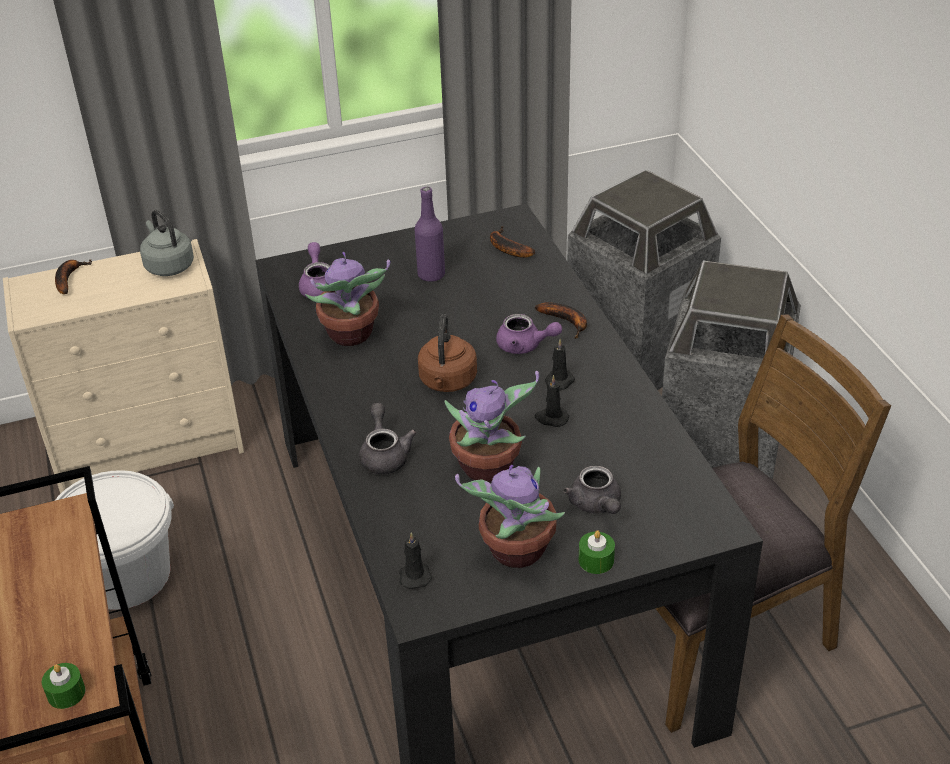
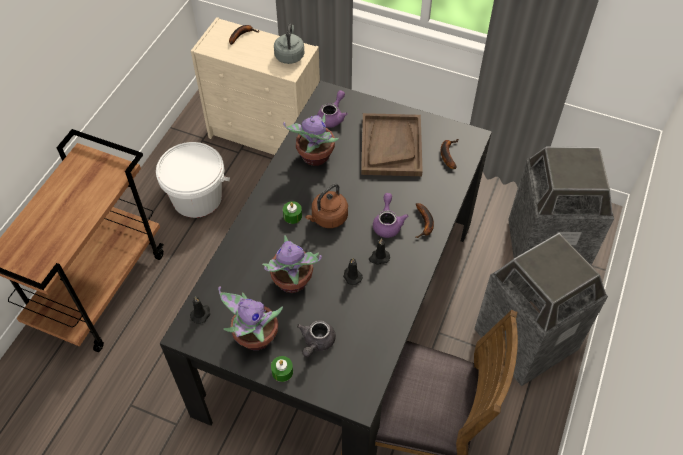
camera: 40 degrees right, 15 degrees up
(66, 693) = (41, 259): green candle -> green candle (292, 216)
(384, 454) = (257, 239): grey teapot -> none
(431, 275) = (391, 146): purple bottle -> brown tray
(525, 346) = (387, 223): purple teapot -> purple teapot turned 150 degrees counterclockwise

